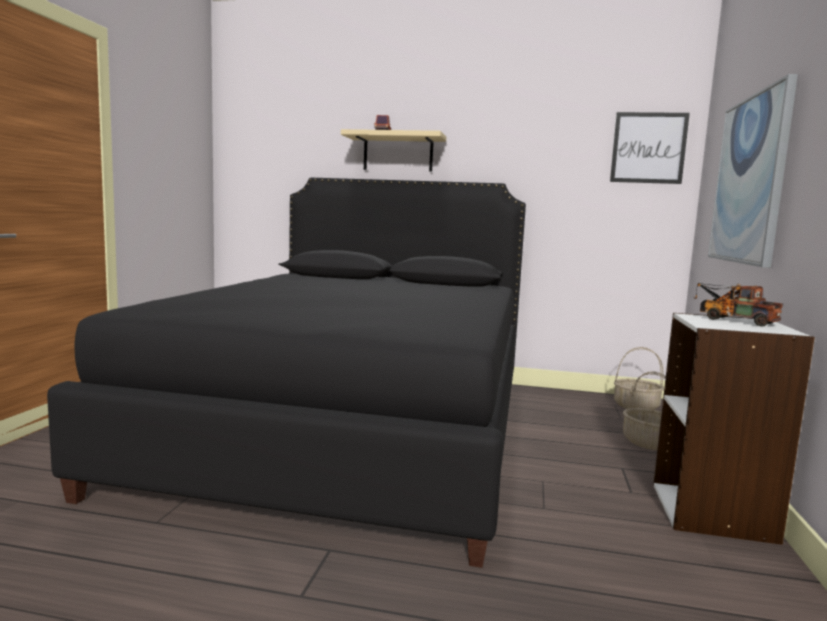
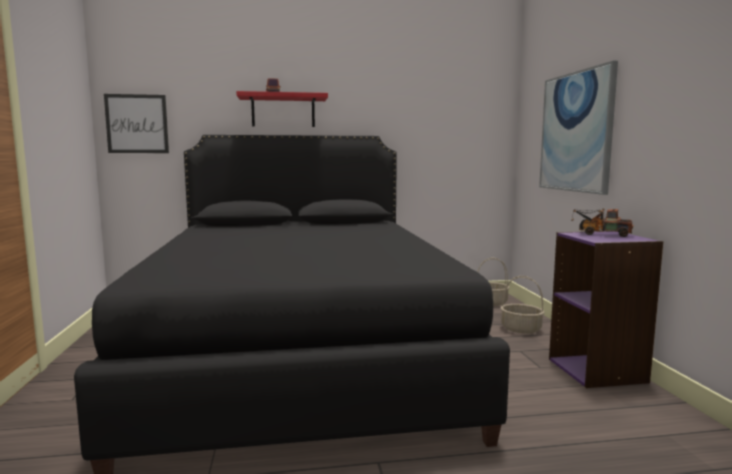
camera: 20 degrees left, 0 degrees up
(398, 153) = (283, 111): beige shelf -> red shelf
(648, 148) = (481, 106): picture -> picture (137, 124)
(713, 512) = (597, 370): white bookcase -> purple bookcase

